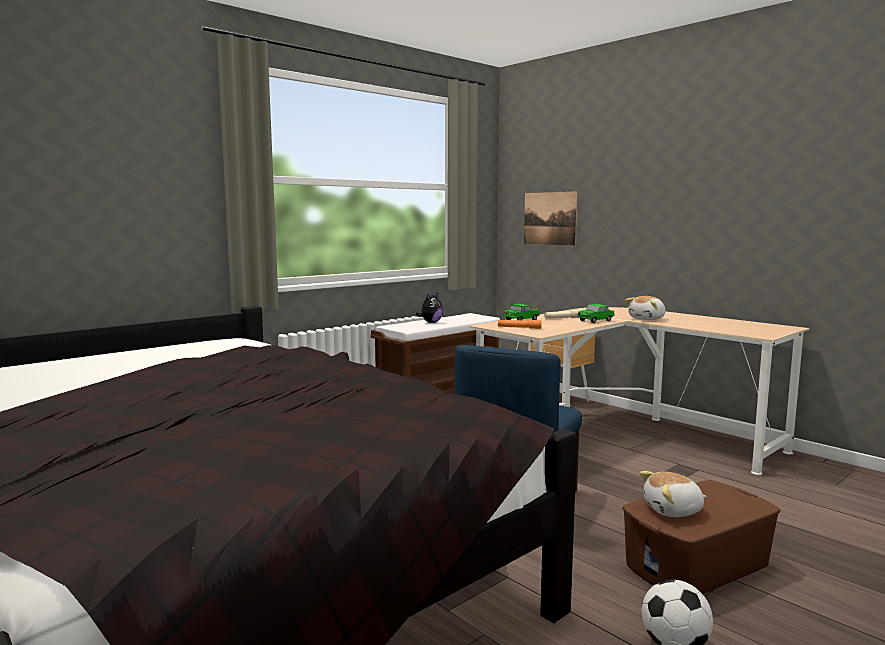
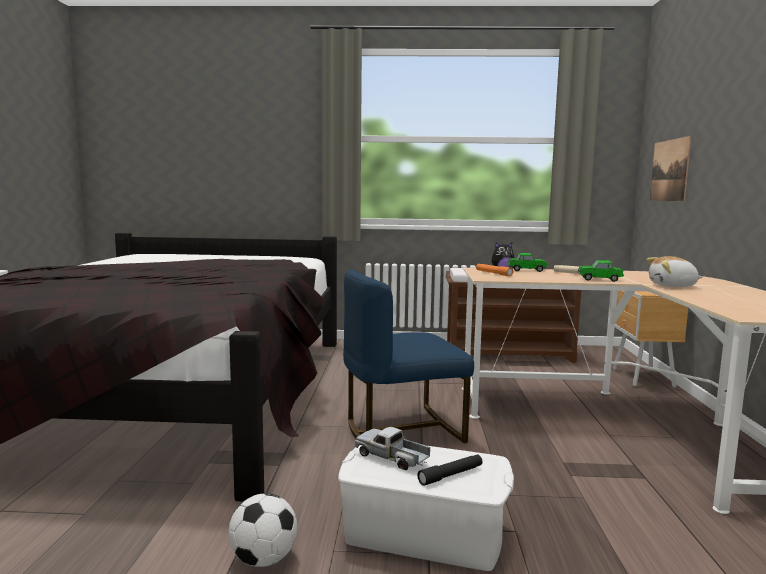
camera: 45 degrees right, 0 degrees up
(673, 510) = (392, 457): plush toy -> toy truck
(698, 565) = (424, 533): brown storage box -> white storage box
(724, 505) = (451, 475): none -> black flashlight

